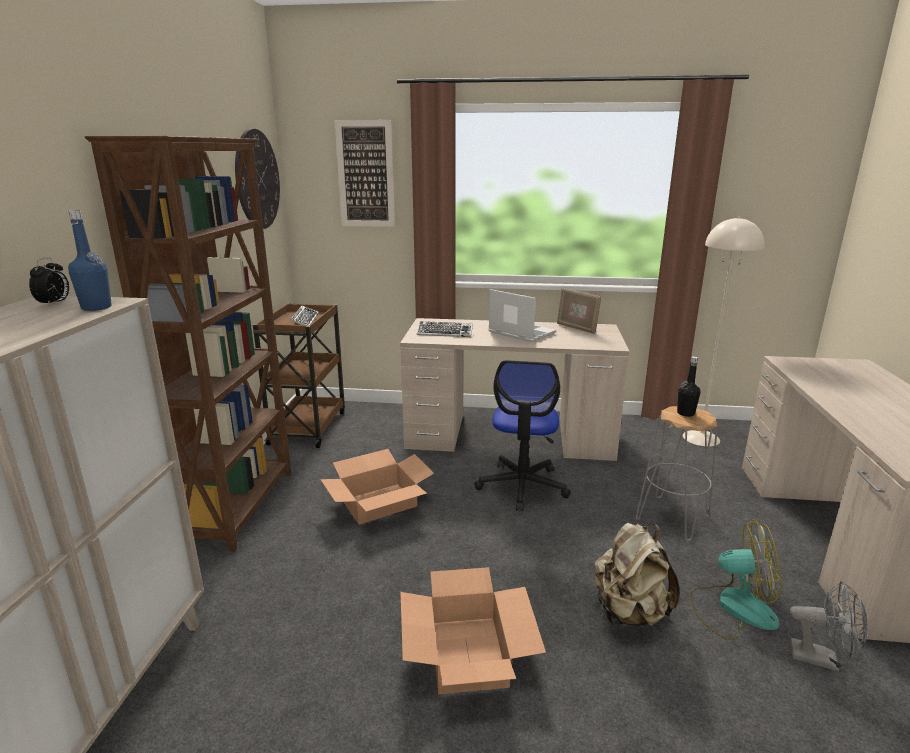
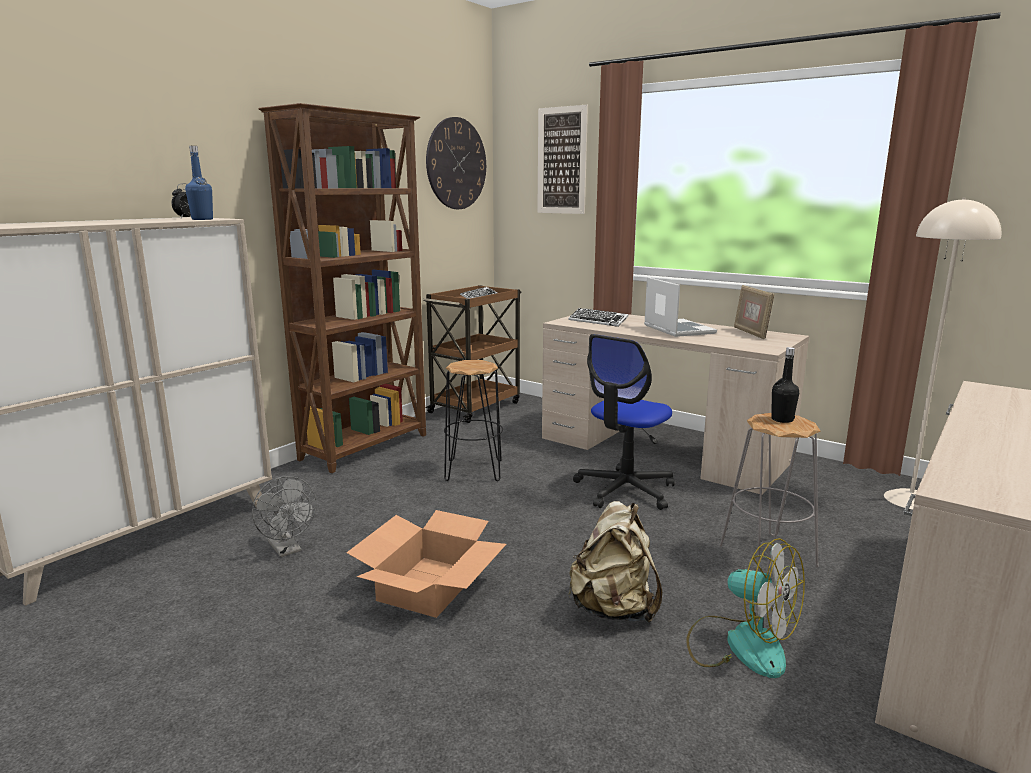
camera: 30 degrees right, 5 degrees down
(379, 503) = (474, 470): cardboard box -> black stool
(821, 659) = (798, 720): grey fan -> grey fan (287, 550)

